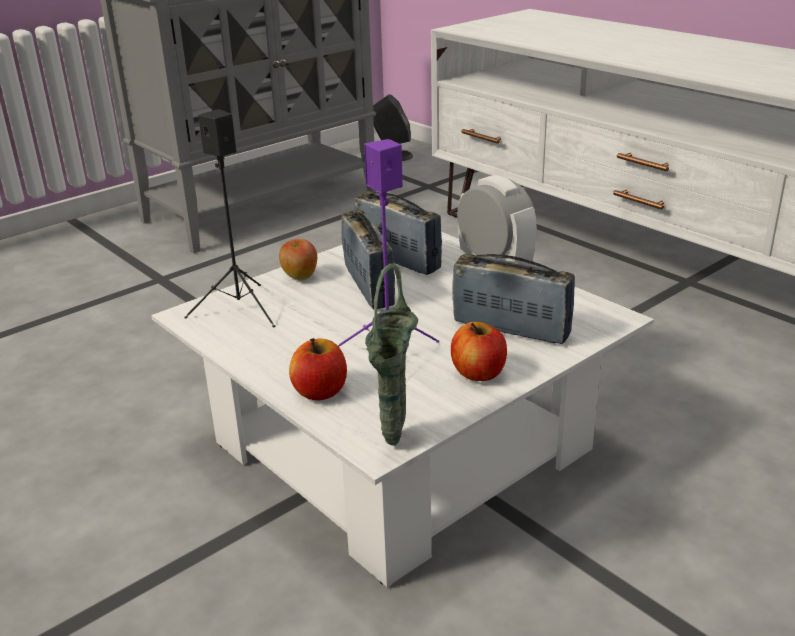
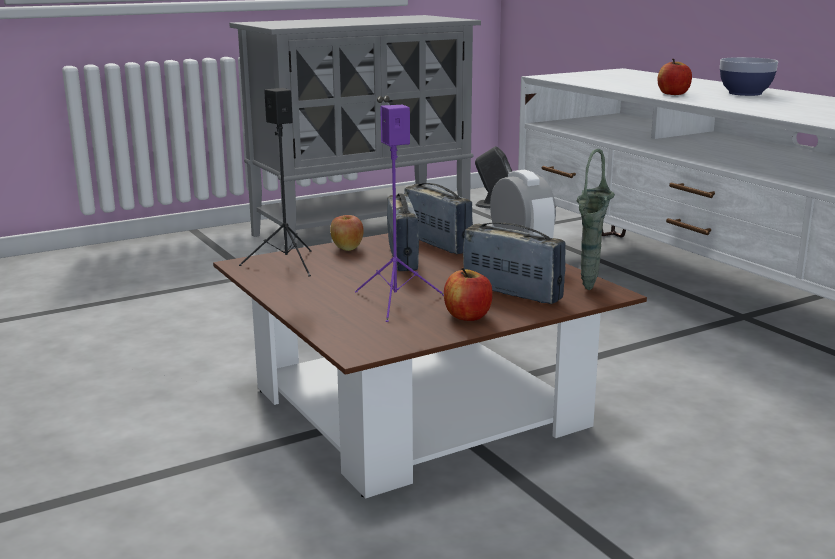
camera: 10 degrees right, 10 degrees down
(320, 391) = (327, 316): apple -> apple (673, 94)
(393, 444) = (371, 350): green vase -> green vase (588, 289)
(401, 447) = (418, 408): white coffee table -> brown coffee table
(684, 46) = (745, 93): none -> bowl

